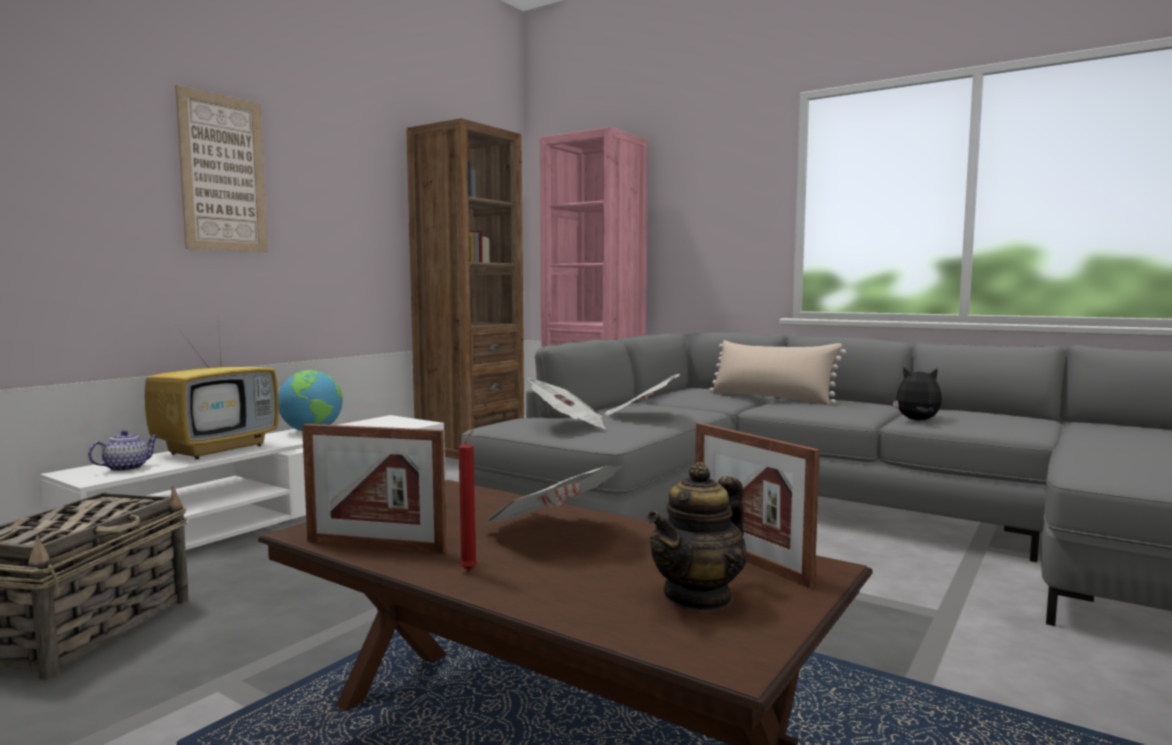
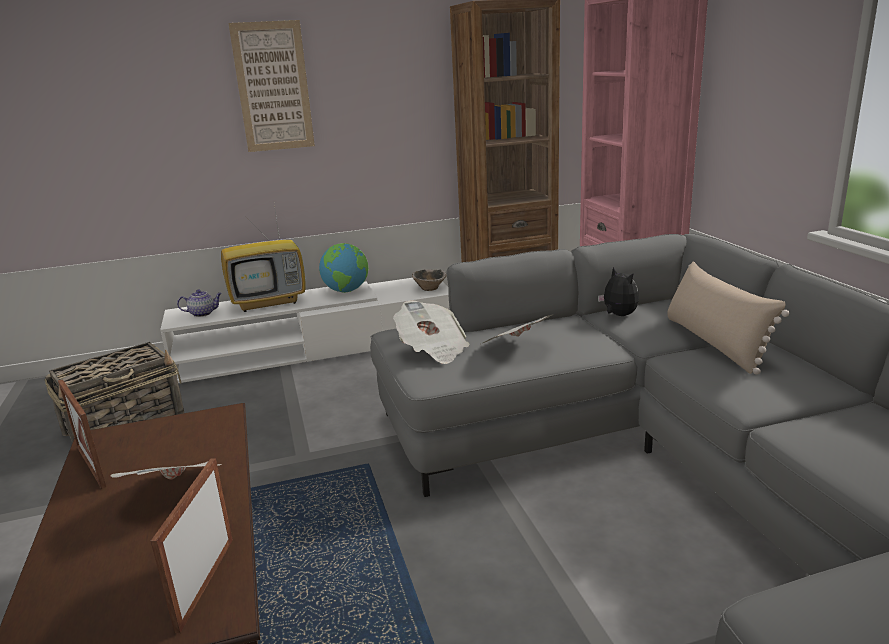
camera: 40 degrees right, 15 degrees up
(408, 422) = (430, 288): none -> bowl
(470, 569) = (82, 512): red candle -> none
(698, 597) = (112, 603): teapot -> none
(917, 421) = (803, 434): plush toy -> plush toy (618, 315)

